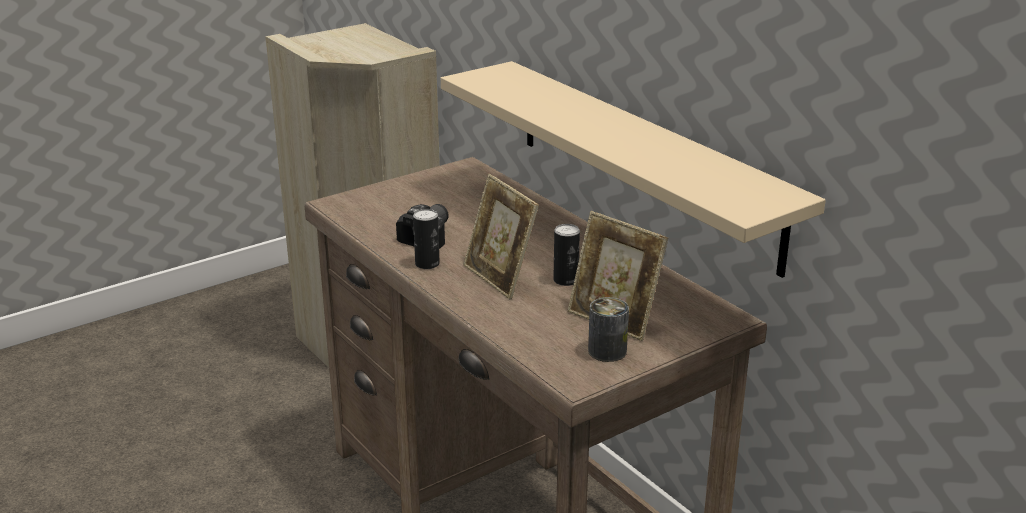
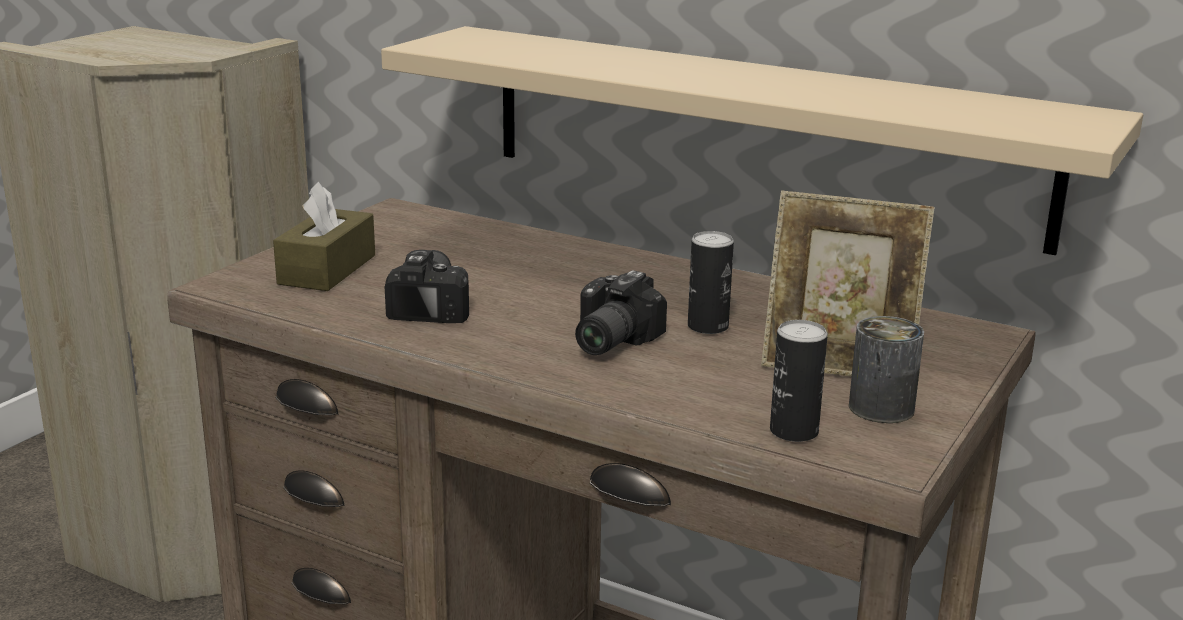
camera: 25 degrees left, 5 degrees down
(394, 203) = (327, 269): none -> brown tissue box
(427, 264) = (470, 341): can -> can (794, 431)
(500, 278) = (607, 341): picture frame -> camera

